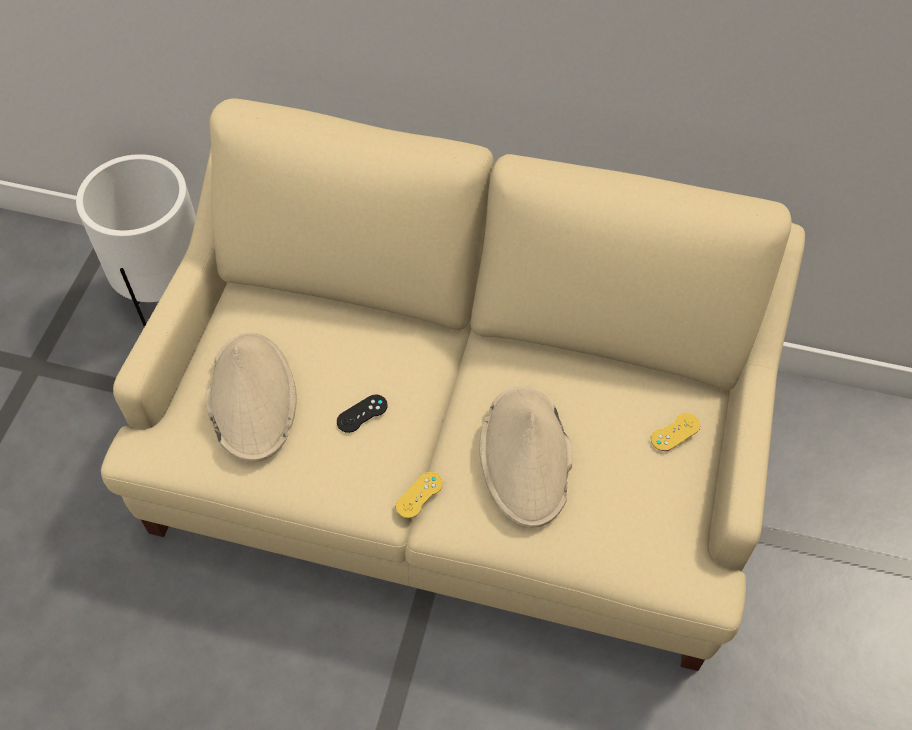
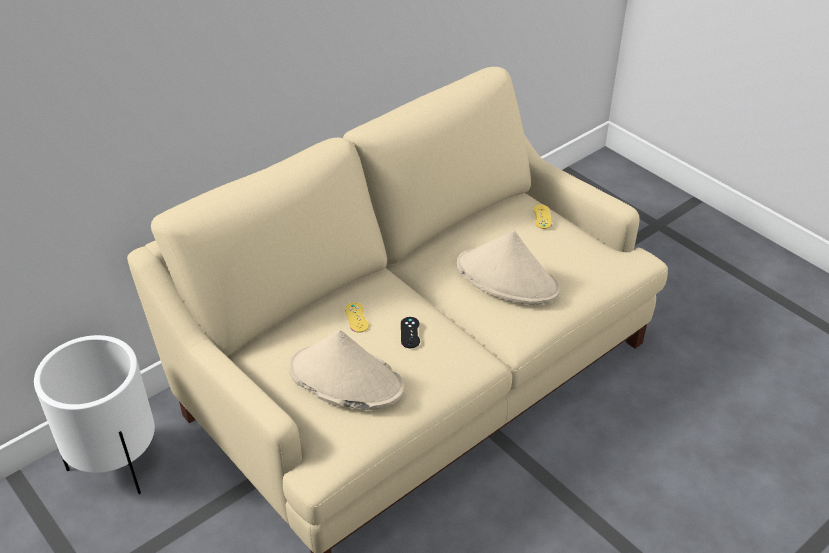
camera: 55 degrees left, 15 degrees down
(419, 495) = (489, 339): yellow game controller -> yellow game controller (356, 317)

